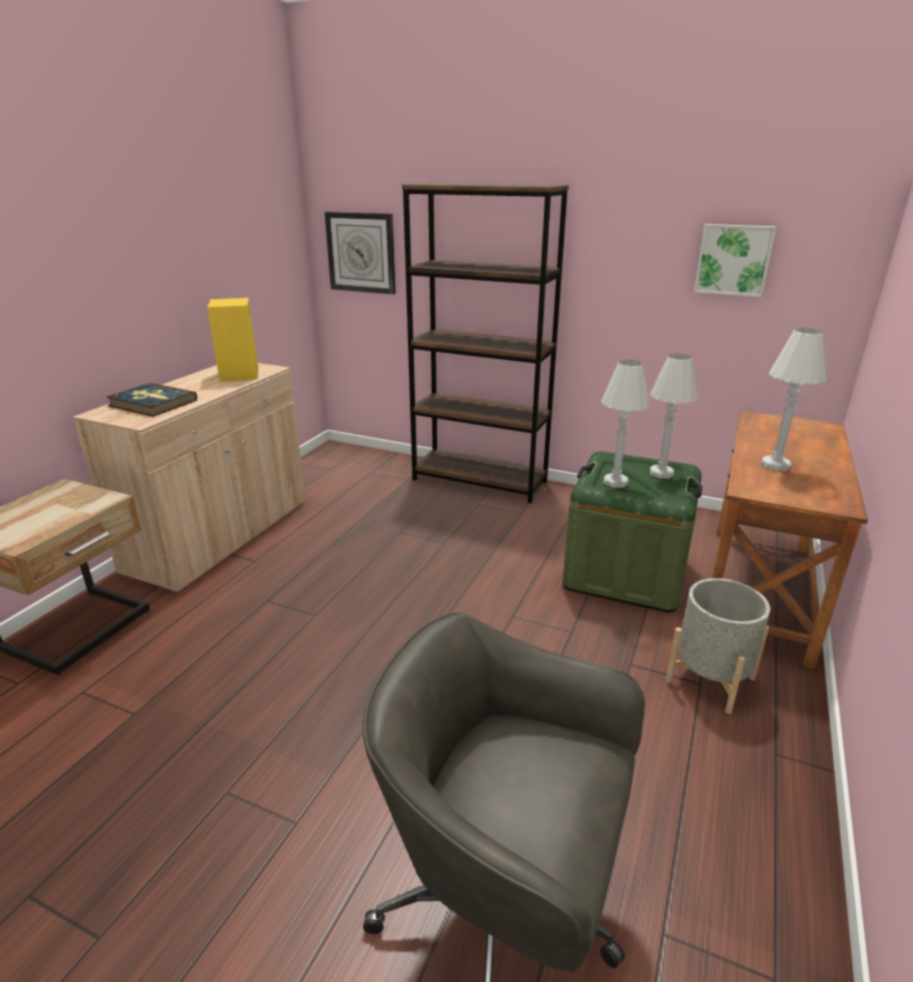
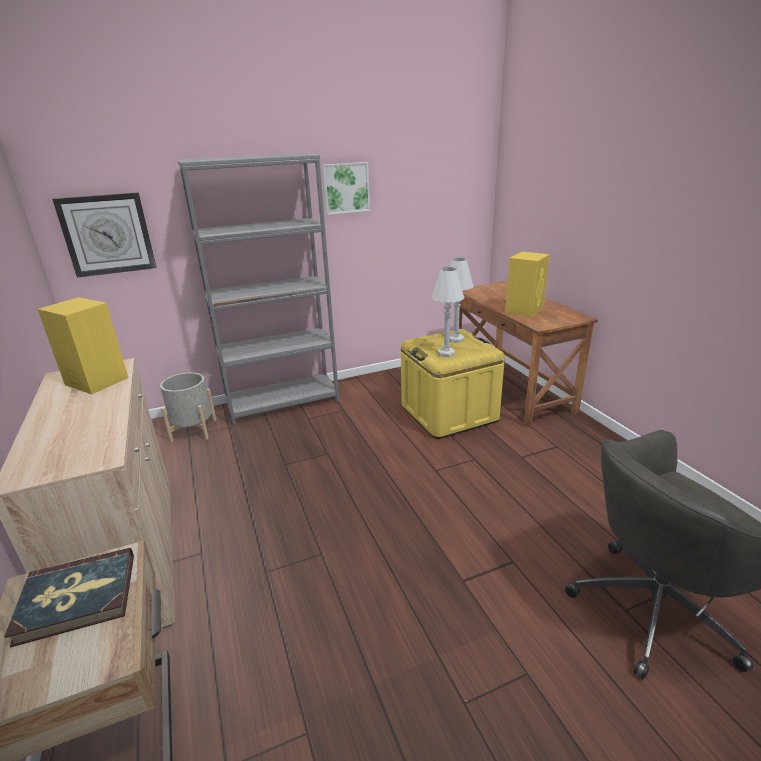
camera: 45 degrees left, 0 degrees up
(152, 403) = (66, 440): book -> book (77, 598)
(480, 480) = (283, 402): brown bookcase -> grey bookcase
(625, 573) = (449, 413): green storage box -> yellow storage box
(710, 680) = (557, 442): grey planter -> grey planter (194, 430)
(733, 260) = (420, 195): picture -> picture (345, 188)
(775, 465) = (524, 310): white table lamp -> yellow speaker

